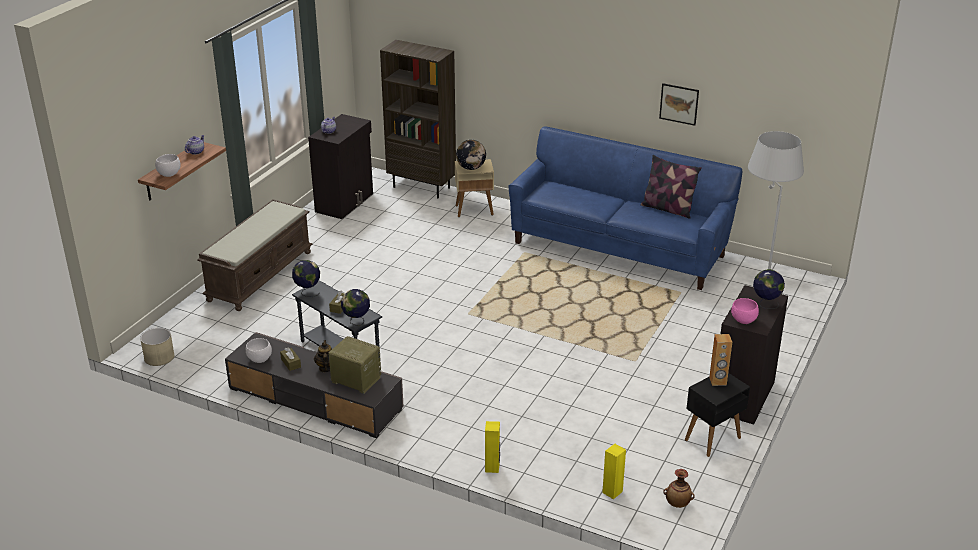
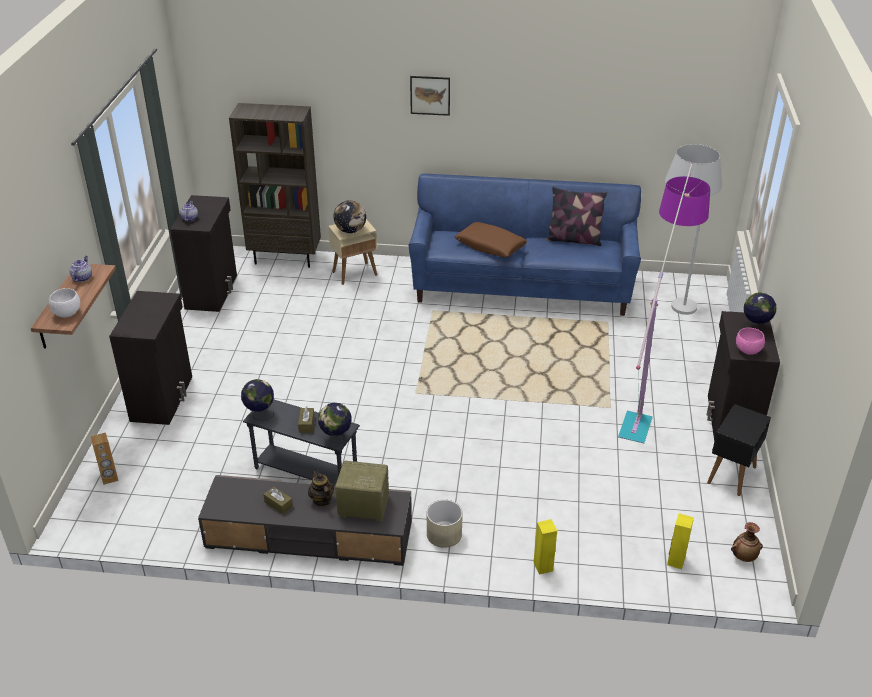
camera: 20 degrees left, 5 degrees up
(159, 357) = (98, 529): beige planter -> beige planter (444, 534)
(259, 275) = (163, 398): brown bench -> black cabinet
(259, 360) = (240, 509): white bowl -> none
(585, 201) = (490, 246): none -> brown pillow
(679, 104) = (571, 130): picture -> picture (430, 95)
(687, 349) = (650, 382): none -> floor lamp
(718, 381) = (738, 418): brown speaker -> brown speaker (109, 478)

